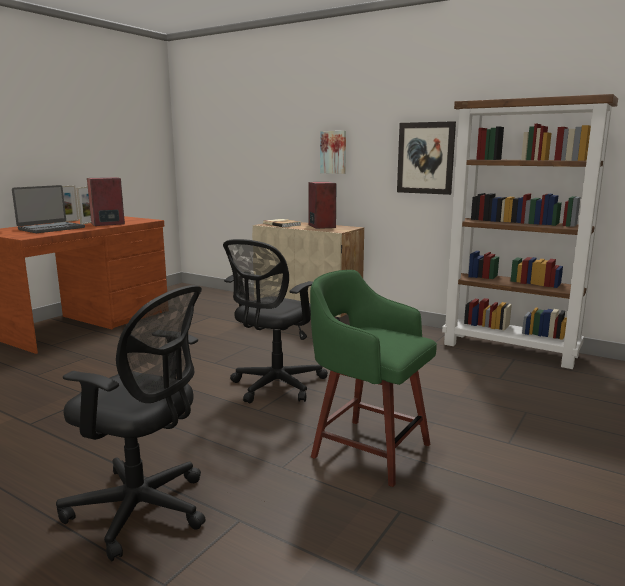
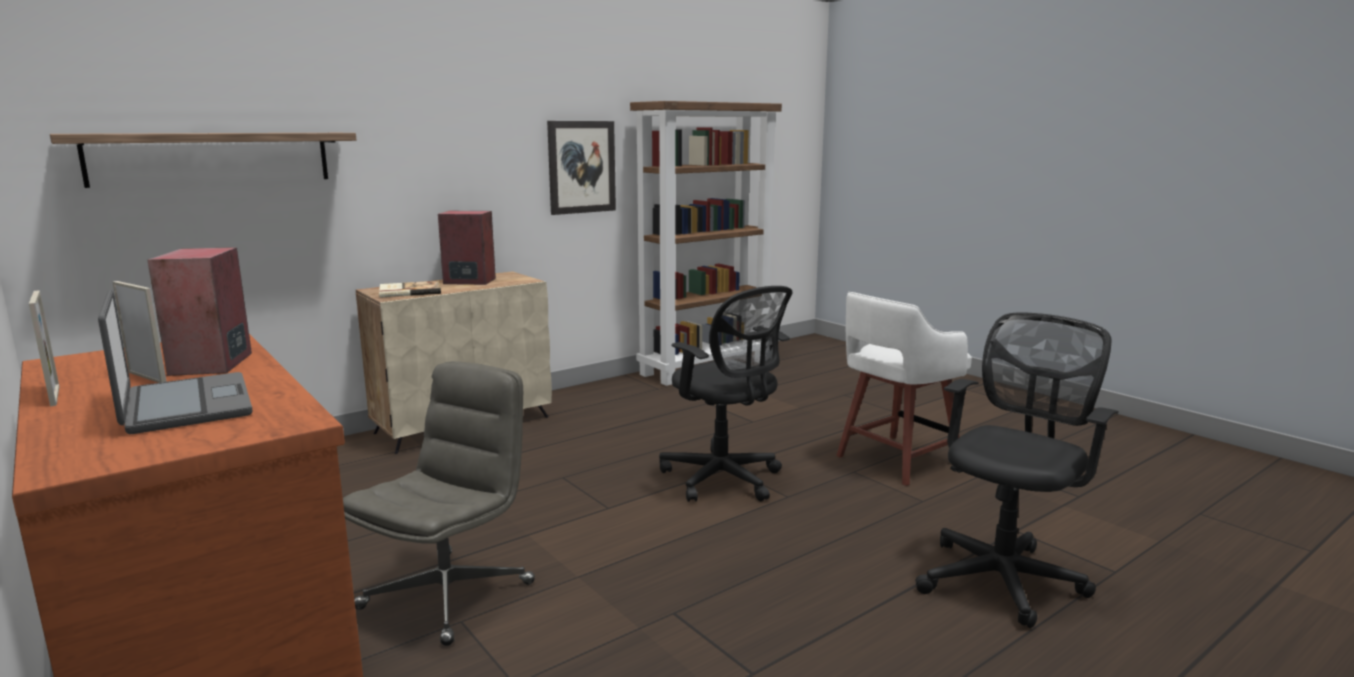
camera: 70 degrees left, 0 degrees up
(111, 350) = (448, 594): none -> grey office chair
(233, 146) = (212, 158): none -> shelf
(333, 152) = (448, 163): picture -> none
(368, 449) = (895, 460): green stool -> white stool

